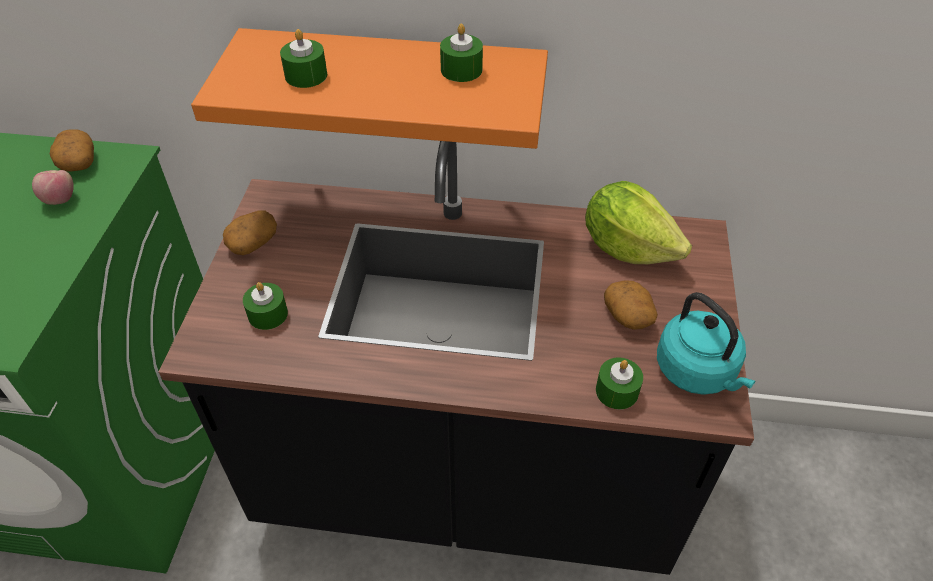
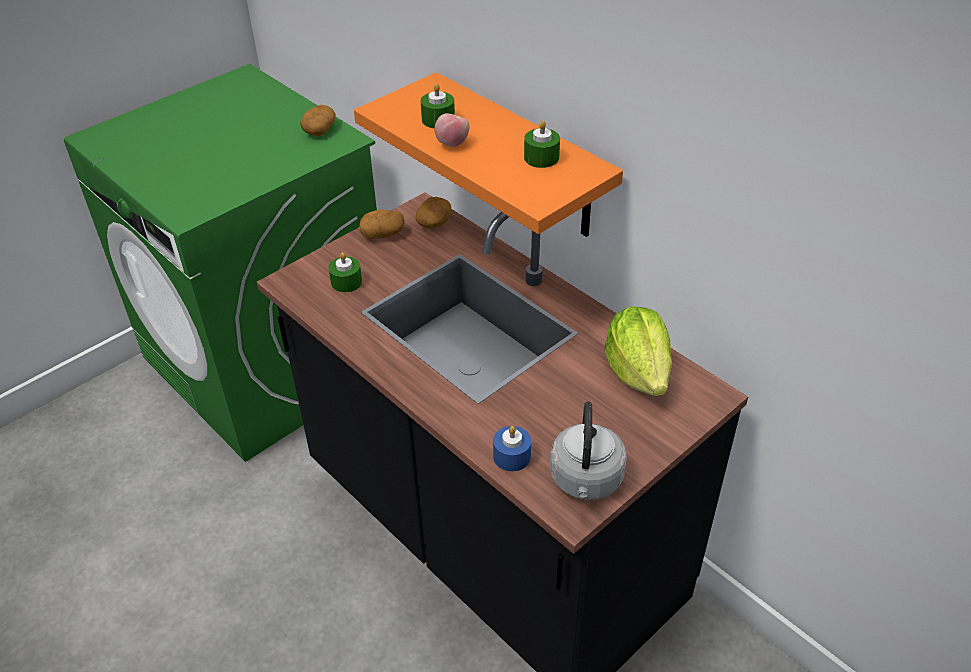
camera: 40 degrees right, 5 degrees down
(60, 199) = (288, 149): apple -> apple (452, 143)
(617, 391) = (512, 456): green candle -> blue candle
(628, 316) = (580, 416): potato -> potato (434, 223)
(698, 372) = (586, 481): turquoise kettle -> grey kettle

